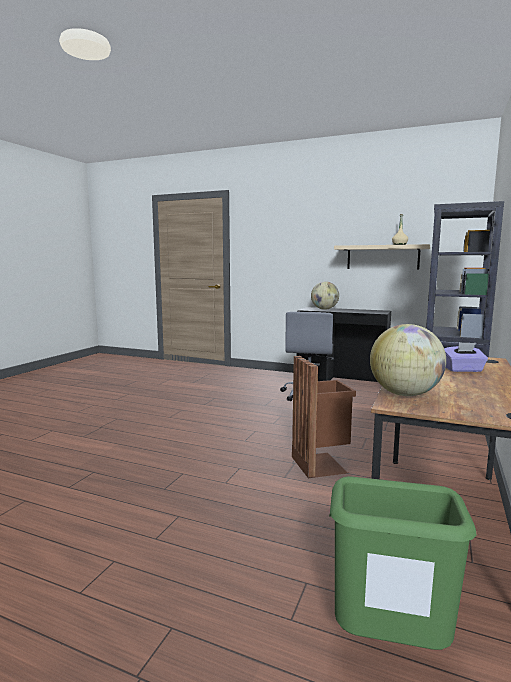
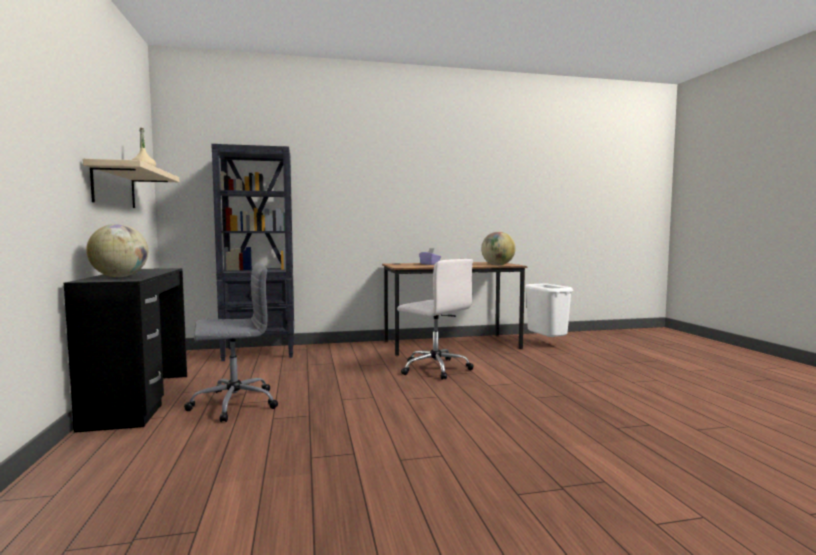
camera: 125 degrees left, 5 degrees down
(321, 464) = (434, 368): brown trash can -> white office chair
(388, 646) = (547, 344): green trash can -> white trash can

